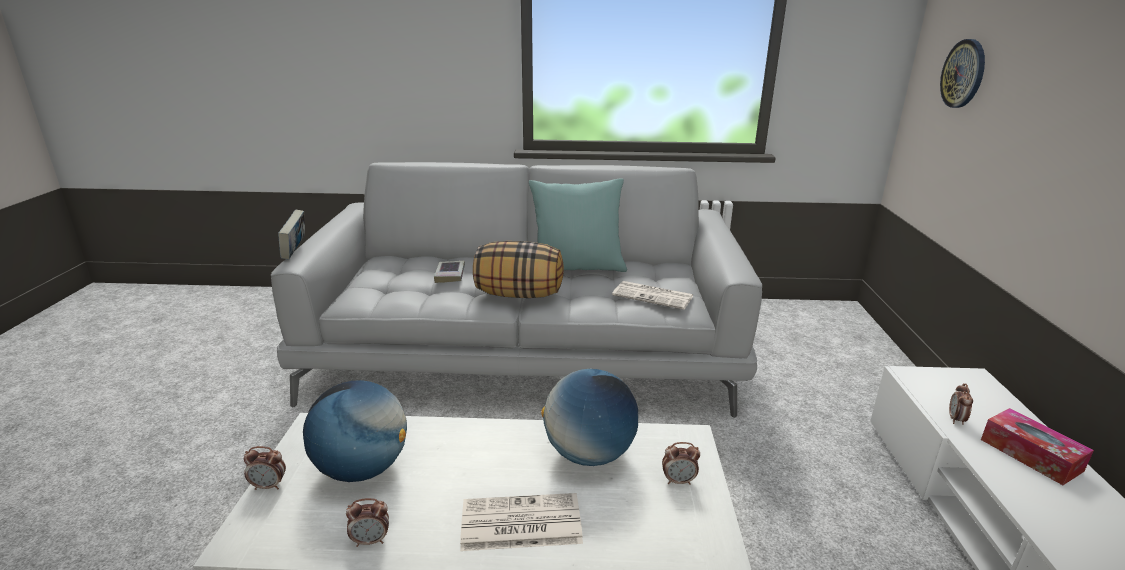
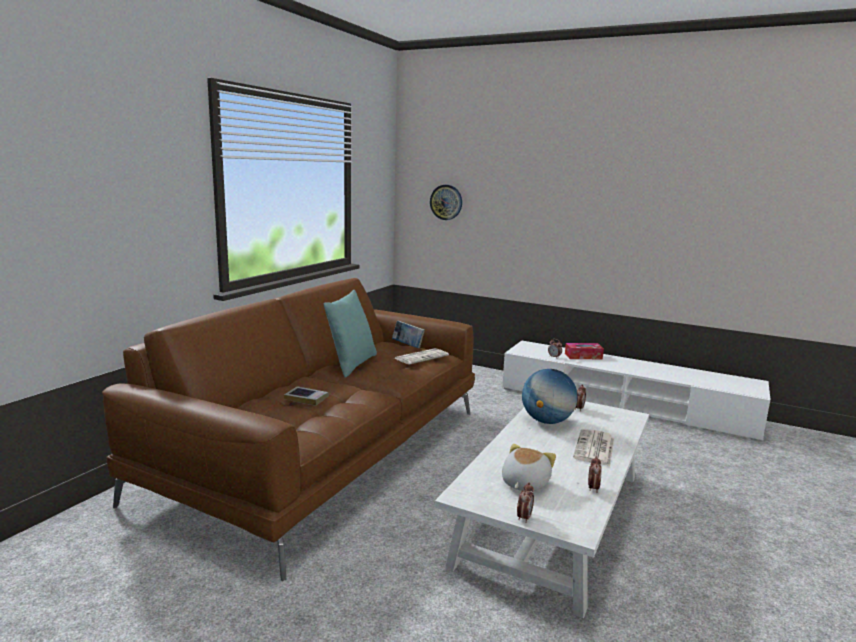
camera: 65 degrees left, 10 degrees down
(295, 252) = (241, 418): book -> book (408, 346)
(362, 469) = (524, 483): globe -> plush toy
(519, 294) = (370, 386): pillow -> none
(527, 351) = (326, 451): grey sofa -> brown sofa

